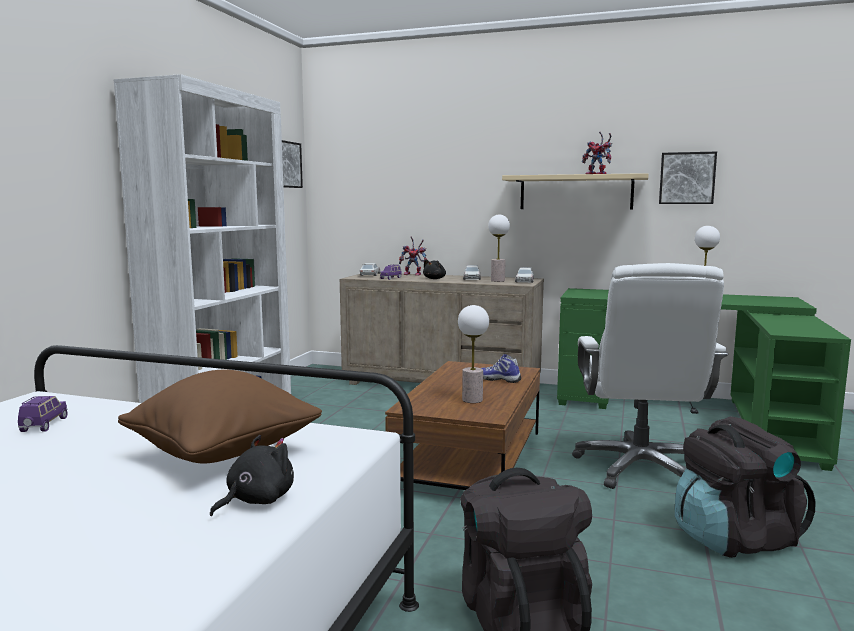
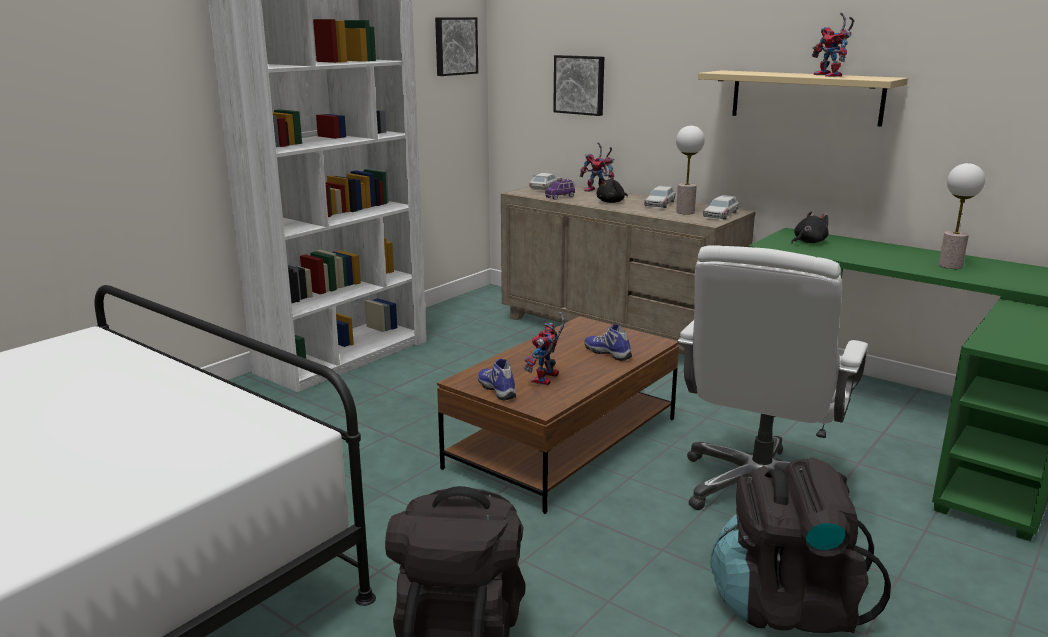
camera: 20 degrees right, 10 degrees up
(44, 425) = (63, 371): purple toy car -> none
(223, 455) = (161, 433): brown pillow -> none
(256, 500) = (134, 491): black plush toy -> black plush toy (808, 242)
(442, 410) = (498, 390): none -> shoe
(472, 400) = (546, 380): table lamp -> toy robot
(687, 178) = (964, 86): picture -> picture (580, 85)

